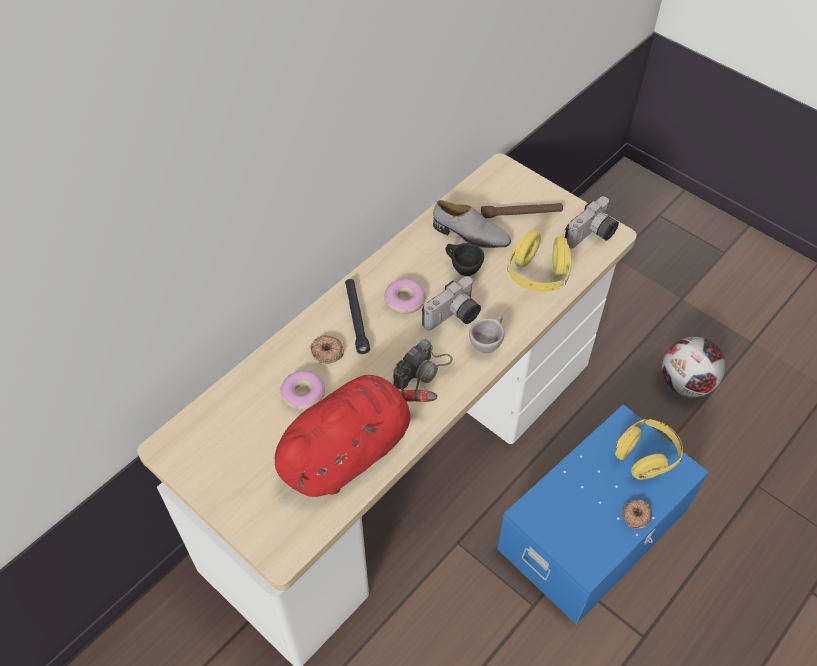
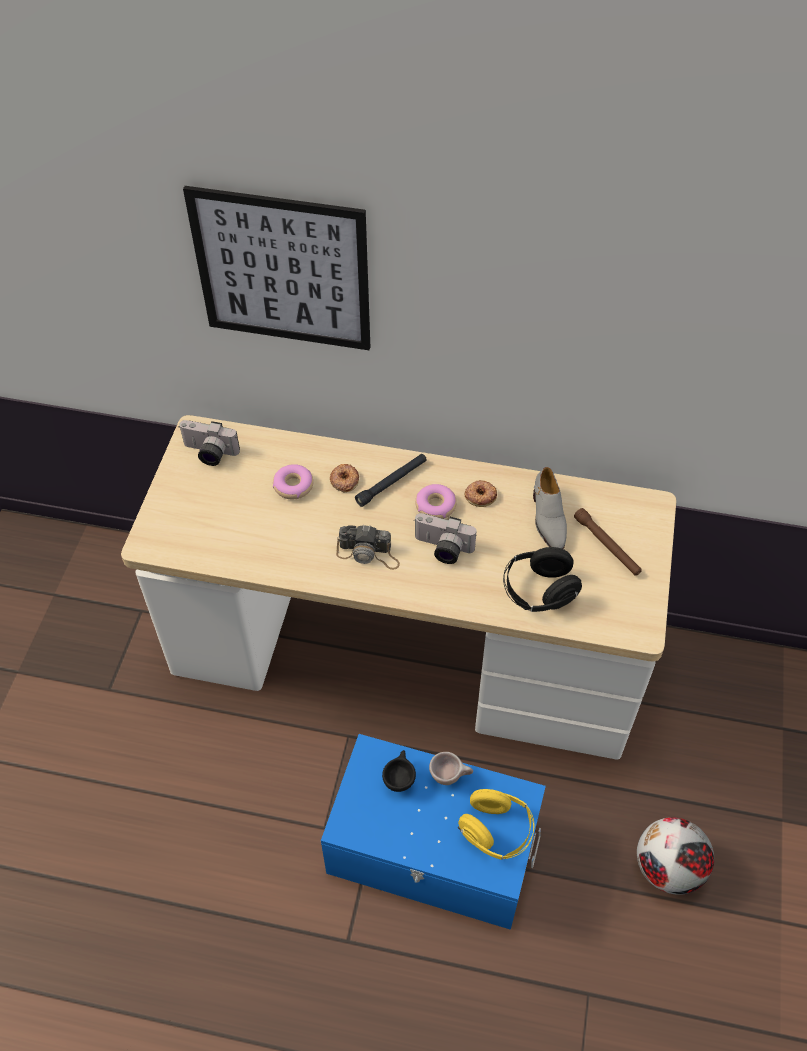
camera: 60 degrees right, 0 degrees up
(190, 202) = (282, 270): none -> picture
(349, 451) = (259, 542): red plush toy -> none
(462, 269) = (501, 530): black cup -> black cup (399, 778)
(487, 343) = (431, 586): beige cup -> beige cup (450, 776)
(538, 276) = (539, 591): yellow headphones -> black headphones
(591, 236) = (625, 615): camera -> camera (208, 453)
(636, 515) = (424, 848): donut -> donut (480, 495)

